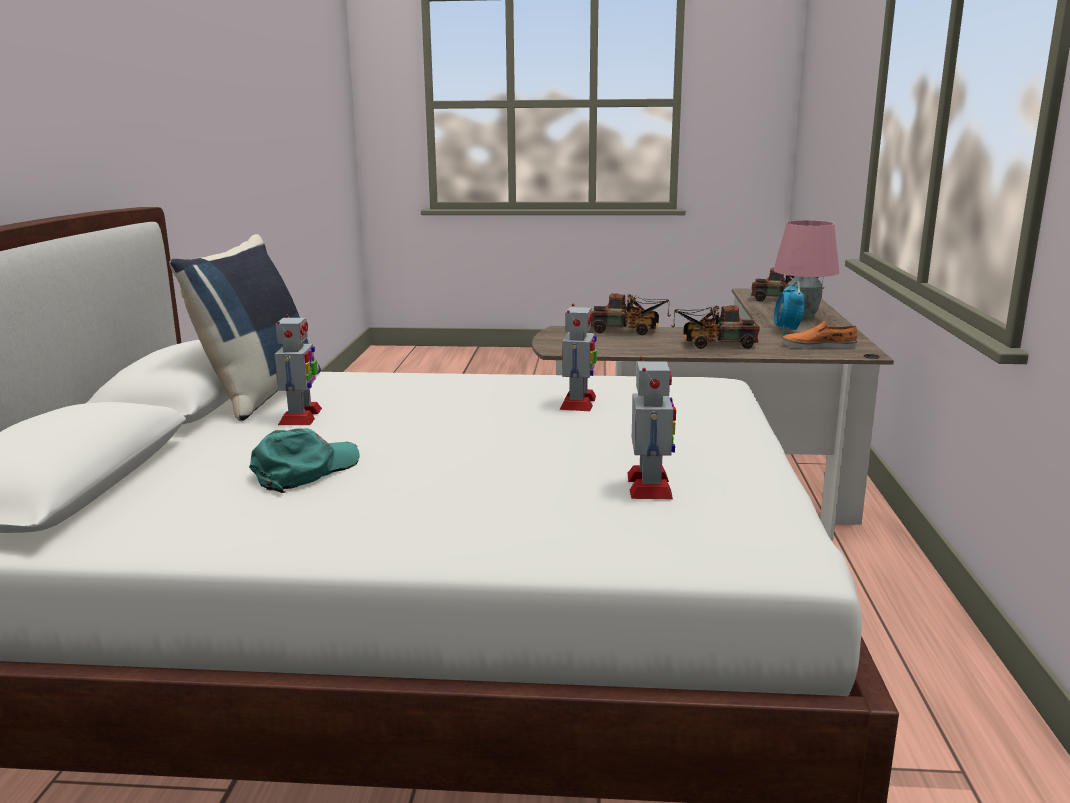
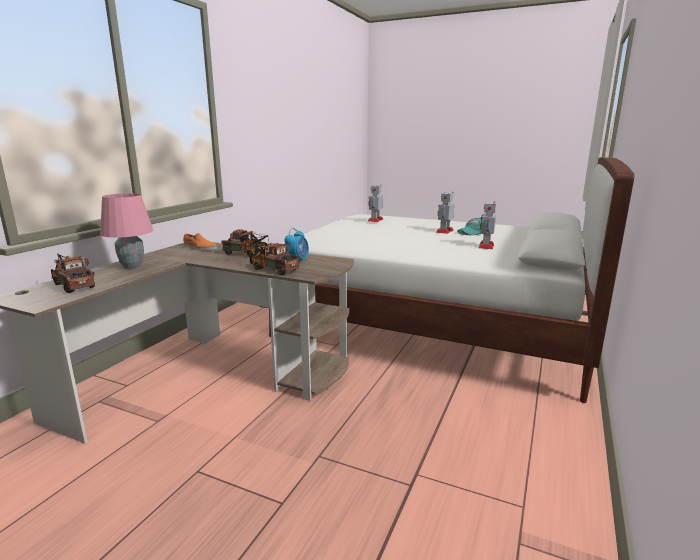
camera: 160 degrees left, 0 degrees up
(259, 394) = (515, 257): blue pillow -> none
(578, 403) = (365, 240): toy robot -> toy robot (444, 231)
(787, 330) = (178, 258): alarm clock -> alarm clock (297, 261)

